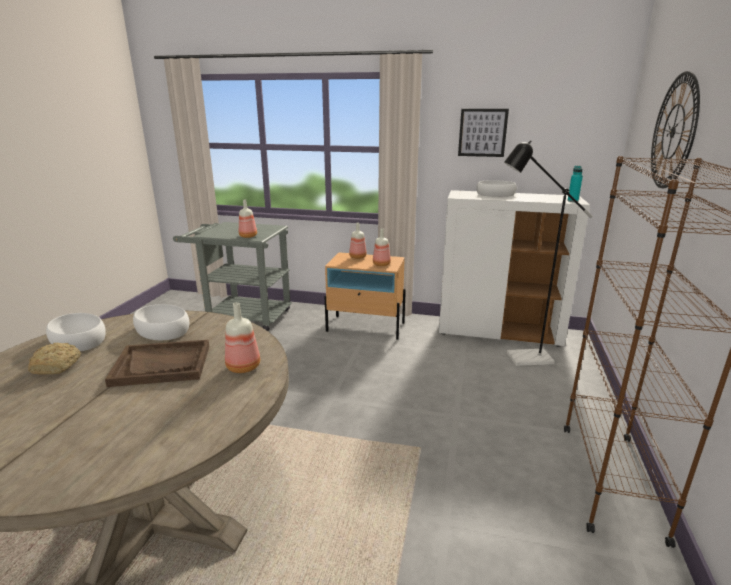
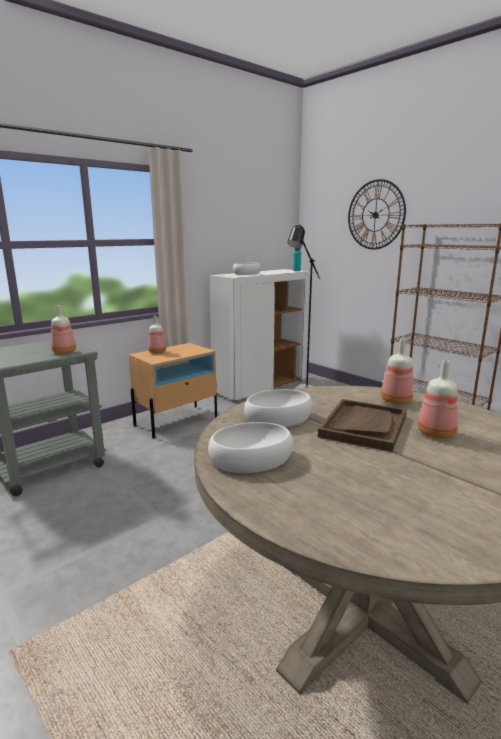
camera: 55 degrees left, 5 degrees down
(57, 366) = (315, 473): bread -> none
(381, 264) = (191, 350): bottle -> bottle (435, 433)
(482, 132) = (224, 224): picture -> none

